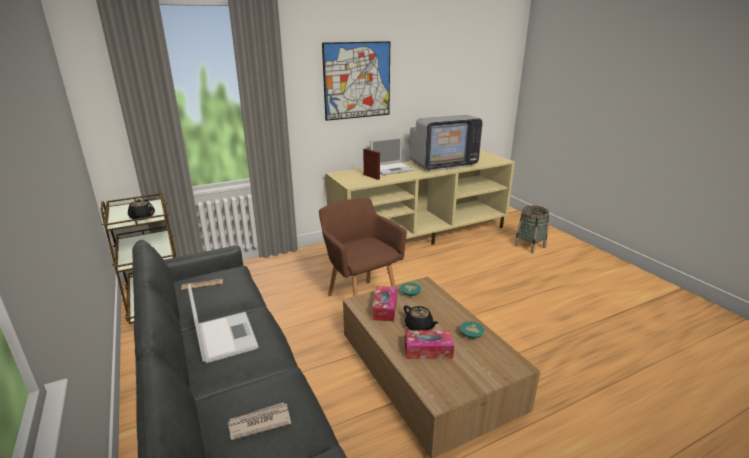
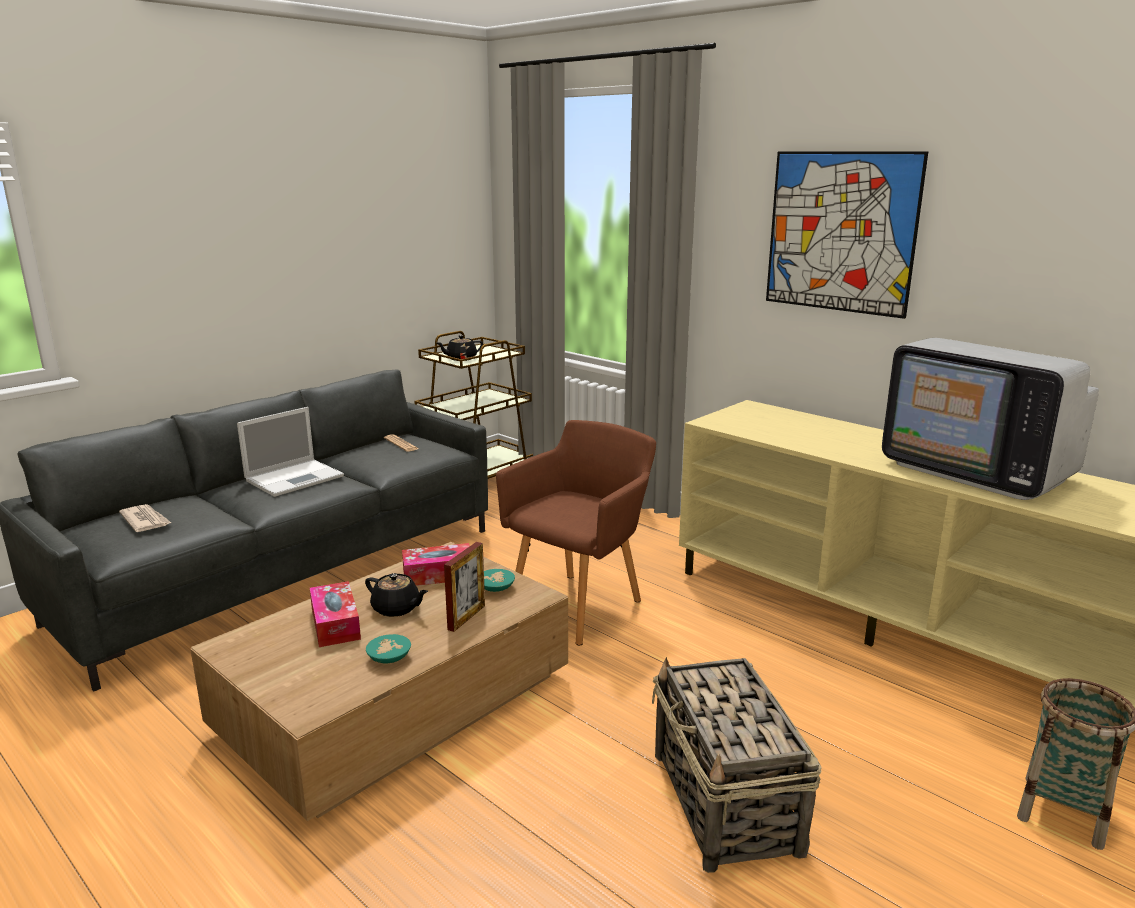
camera: 70 degrees right, 5 degrees down
(371, 177) = (774, 428): picture frame -> picture frame (466, 617)
(392, 169) = (852, 435): laptop -> none
(419, 327) = (397, 609): black teapot -> black teapot turned 90 degrees counterclockwise
(519, 299) = (726, 803): none -> basket

